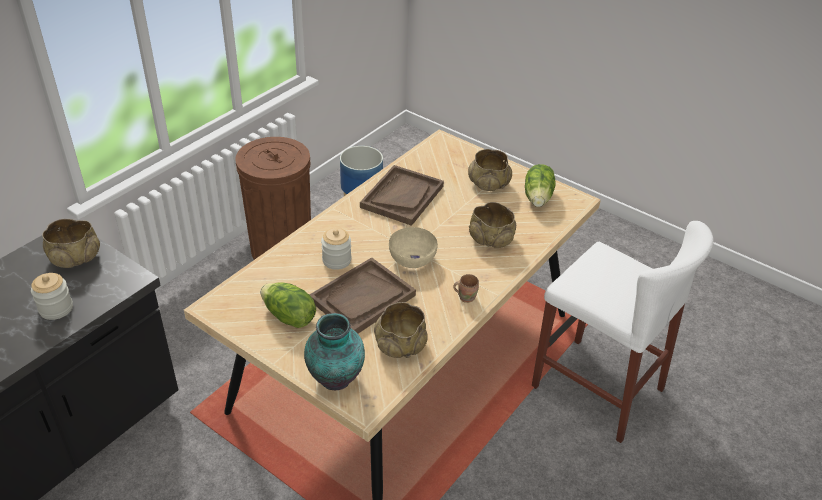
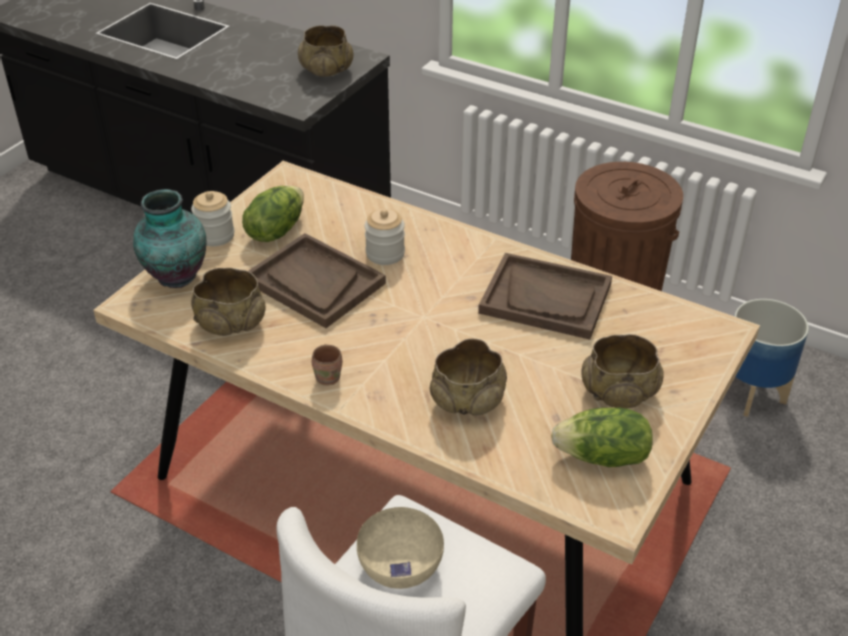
camera: 85 degrees right, 0 degrees up
(56, 308) = (250, 77): jar -> jar (215, 235)
(412, 258) = (403, 319): beige bowl -> beige bowl (401, 565)

